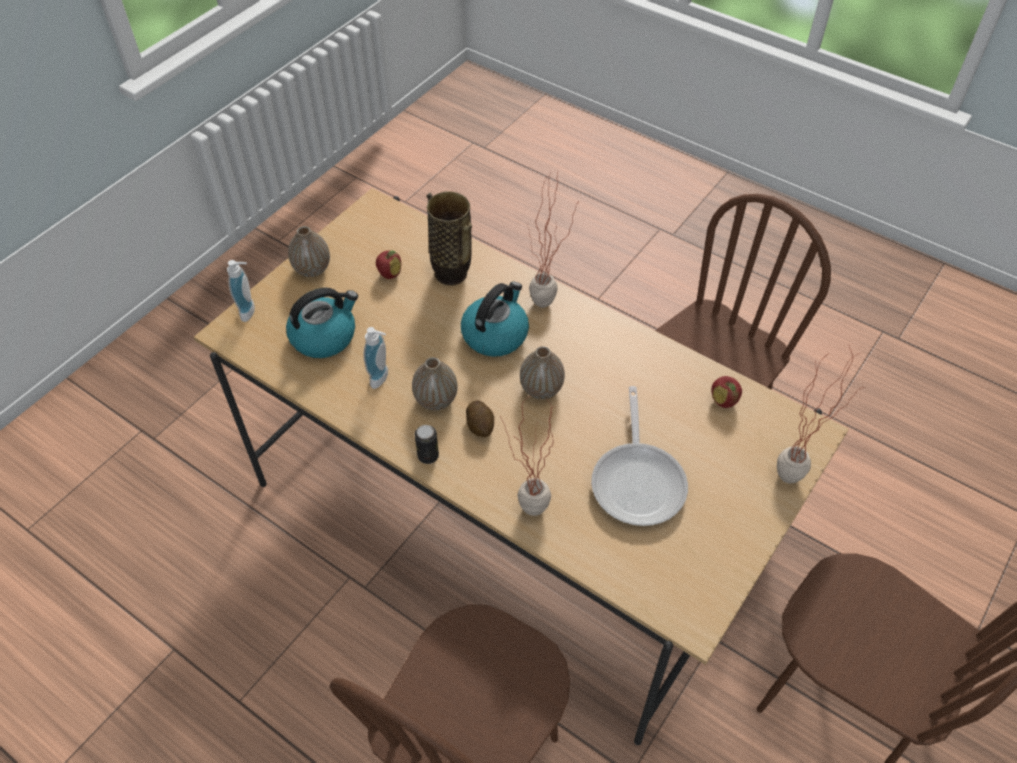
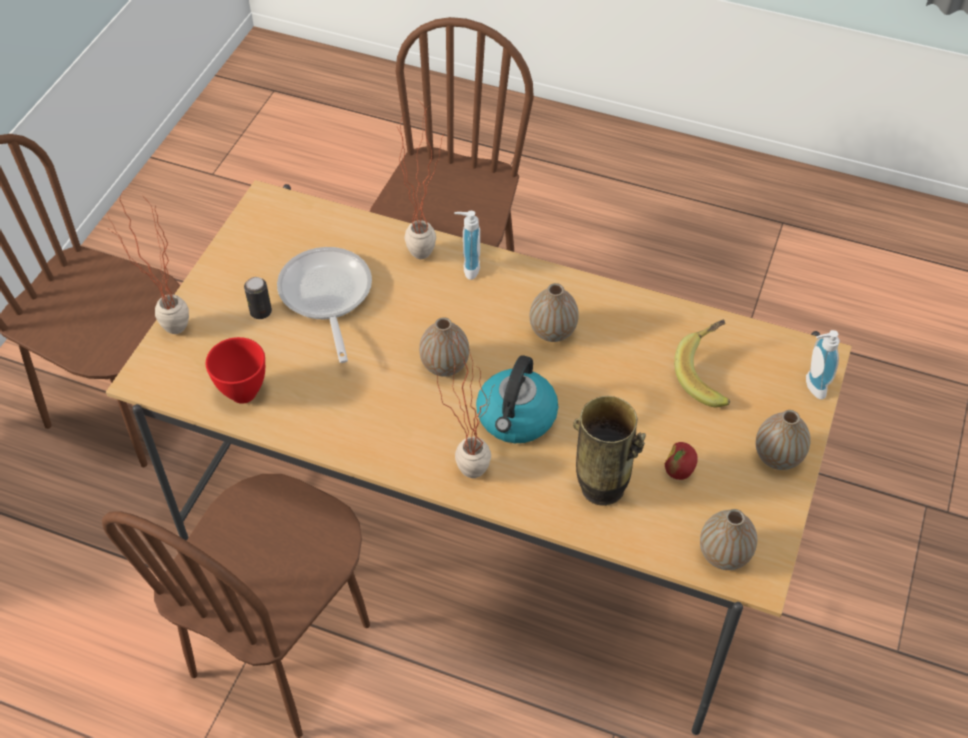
camera: 165 degrees right, 0 degrees up
(324, 336) = (709, 375): kettle -> banana
(382, 378) = (620, 342): soap dispenser -> soap dispenser (468, 268)
(388, 221) = (724, 555): none -> vase
(428, 456) = (537, 279): can -> can (261, 312)
(480, 426) = (496, 316): potato -> none
(724, 401) = (241, 393): apple -> red bowl

